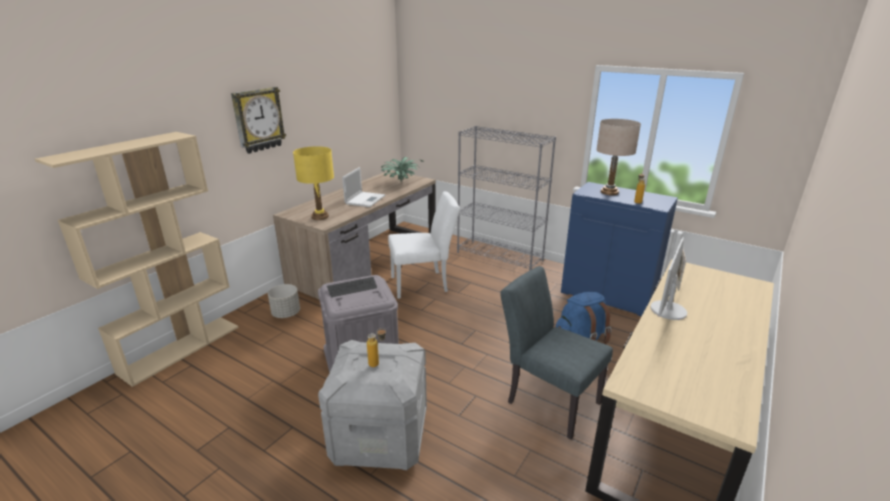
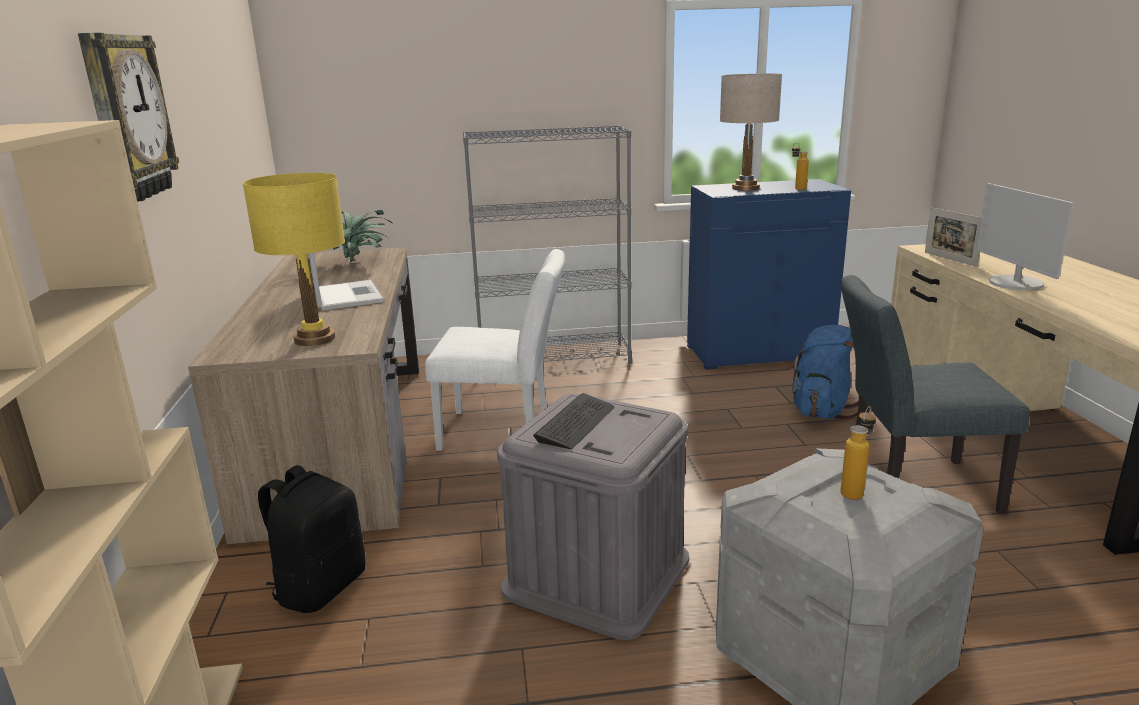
camera: 40 degrees left, 5 degrees down
(286, 313) = (320, 587): grey planter -> black backpack
(424, 284) = (505, 431): white chair -> white chair turned 60 degrees clockwise

